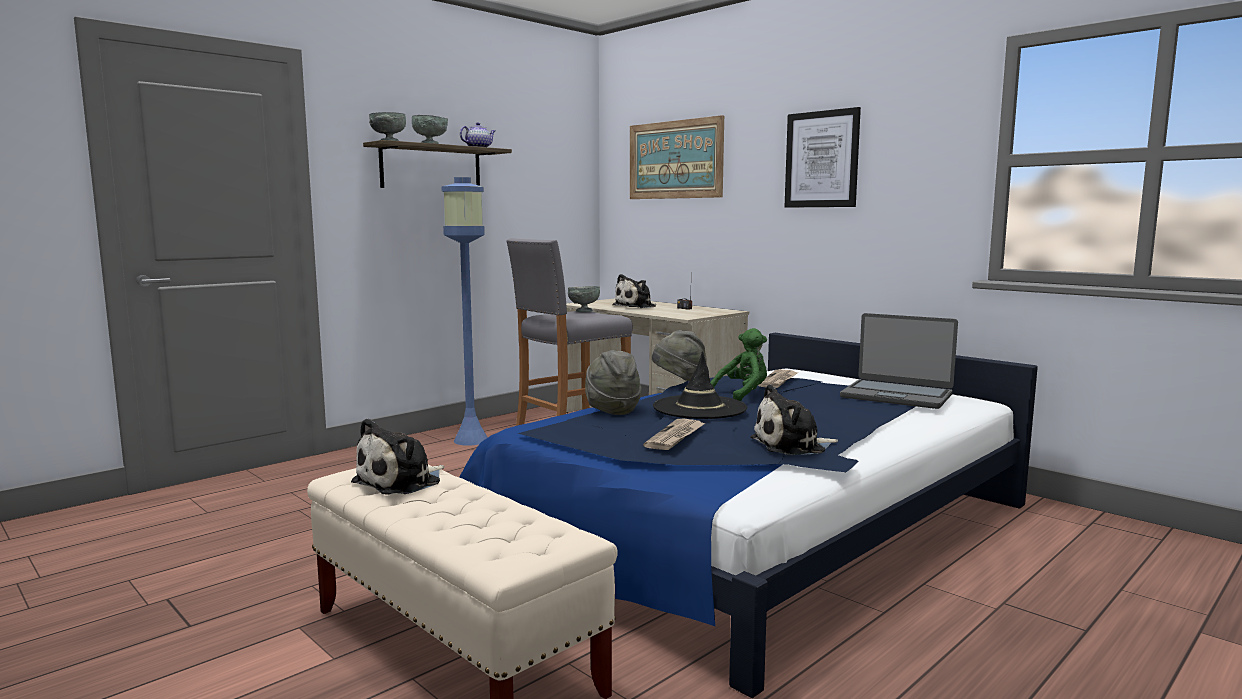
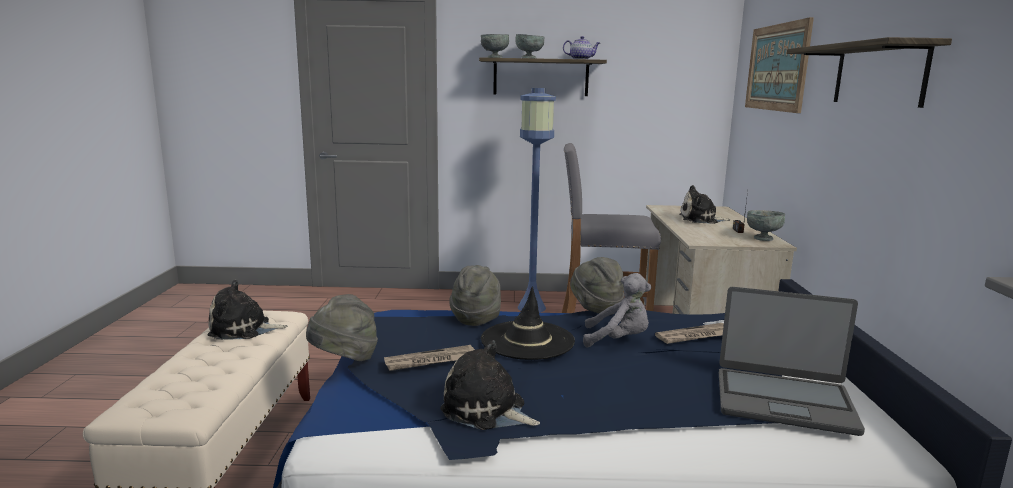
camera: 45 degrees right, 5 degrees up
(583, 311) = (636, 216): grey bowl -> grey bowl (762, 238)
(608, 457) = (344, 360): none -> grey hat
(742, 395) = (618, 340): green plush toy -> grey plush toy
(821, 159) = (878, 75): picture -> shelf
(896, 396) = (783, 401): laptop -> laptop turned 60 degrees counterclockwise

